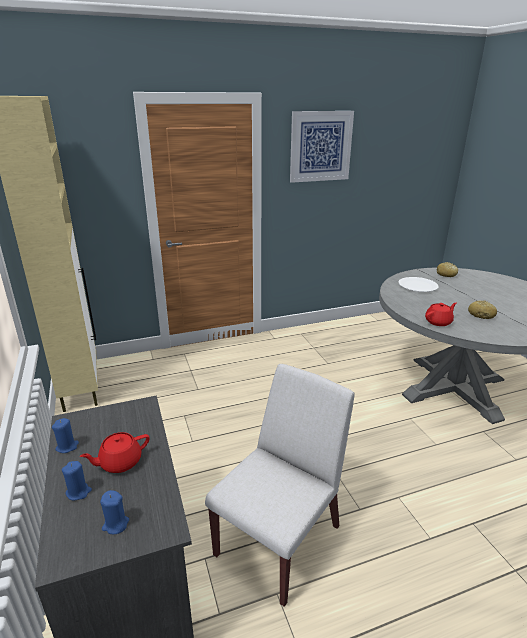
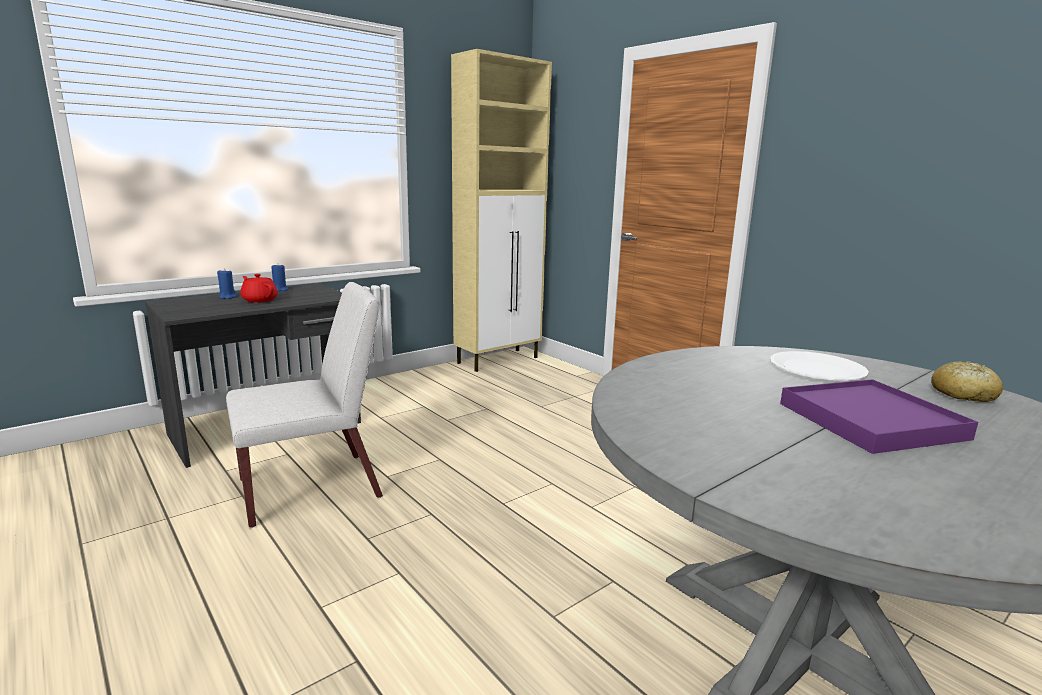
camera: 70 degrees right, 10 degrees down
(115, 524) = (190, 306): blue candle -> none
(279, 539) = (312, 487): white chair -> white chair turned 45 degrees counterclockwise
(320, 146) = (876, 105): picture -> none
(438, 322) = (646, 381): red teapot -> none
(478, 296) = (871, 421): none -> purple tray
(481, 315) = (747, 418): bread -> none

